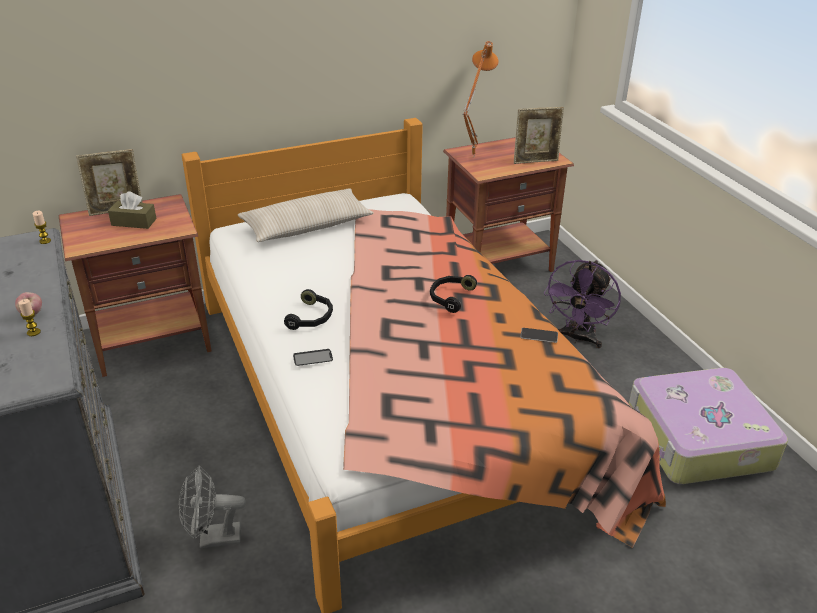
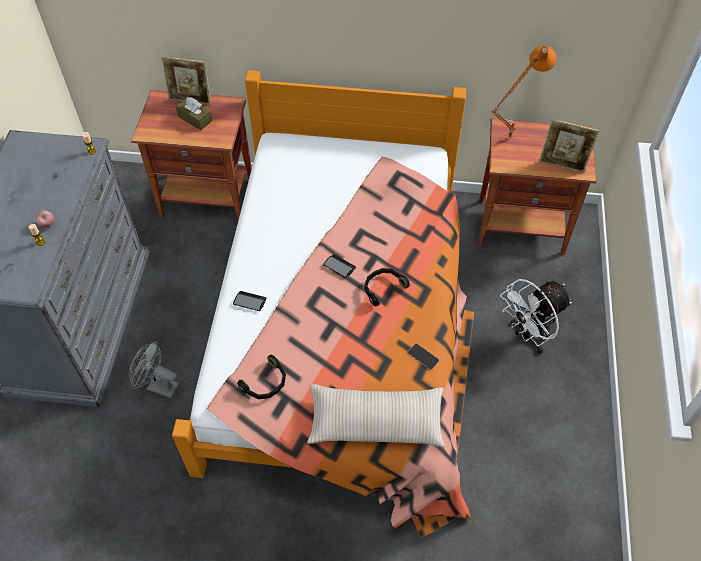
camera: 30 degrees right, 20 degrees up
(307, 226) = (332, 160): beige pillow -> beige pillow (376, 421)
(312, 317) = (274, 261): black headphones -> black headphones (266, 383)
(390, 296) = (339, 266): none -> phone
(577, 338) = (528, 335): purple fan -> white fan
(697, 440) = (547, 478): suitcase -> none

